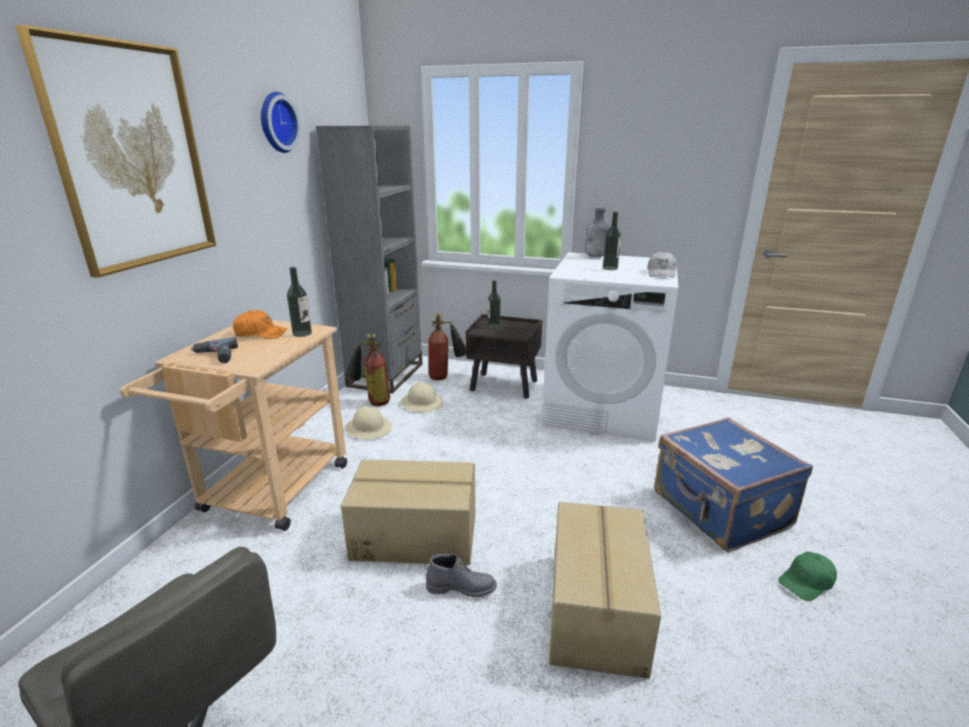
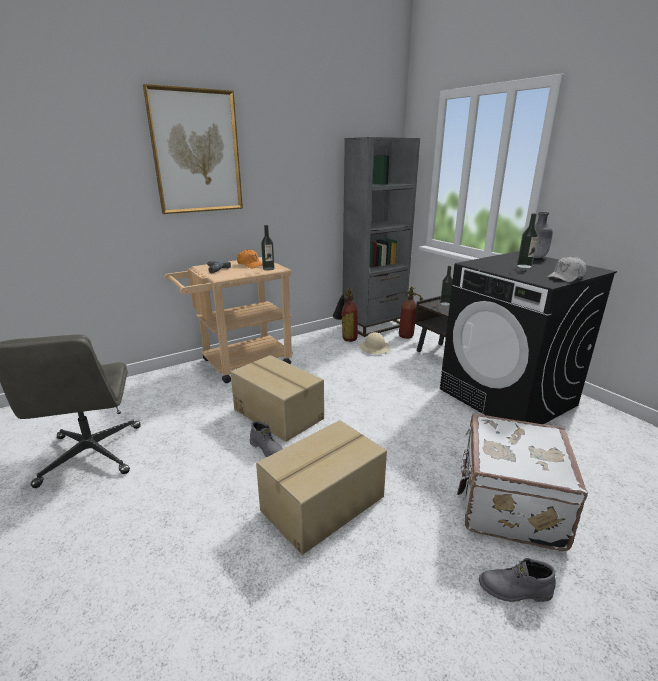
camera: 40 degrees right, 0 degrees up
(276, 122) = (308, 135): wall clock -> none
(369, 428) = (325, 351): beige hard hat -> none
(603, 409) = (507, 397): white washing machine -> black washing machine
(719, 511) = (507, 504): blue suitcase -> white suitcase
(807, 582) = (514, 591): green cap -> grey boot

